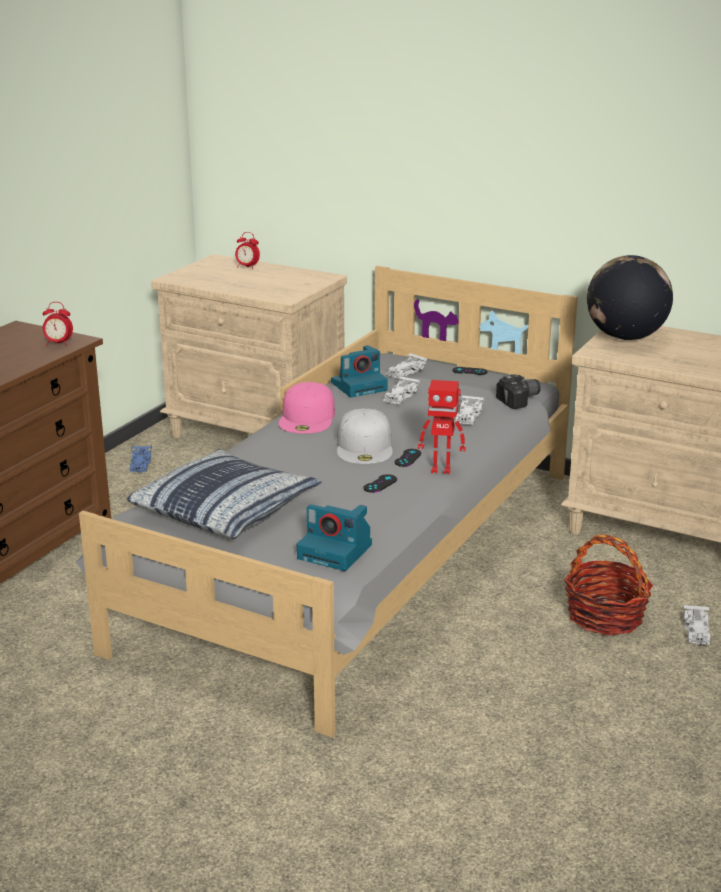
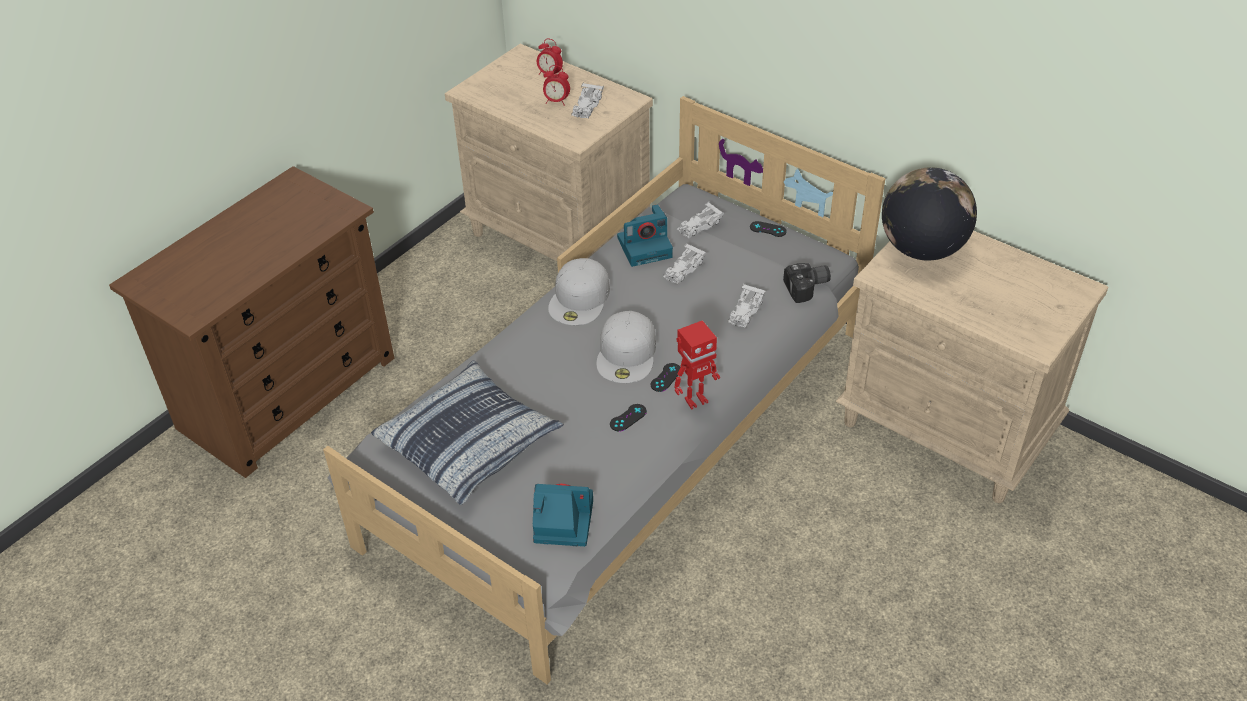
camera: 10 degrees right, 20 degrees up
(58, 344) = (327, 215): alarm clock -> alarm clock (556, 101)
(140, 464) = (435, 275): blue toy car -> none
(308, 418) = (580, 299): pink cap -> white cap
(337, 551) = (561, 521): camera -> camera turned 150 degrees clockwise
(441, 469) = (695, 400): toy robot -> toy robot turned 45 degrees counterclockwise
(605, 616) = (847, 551): basket -> none
(696, 631) = (933, 584): white toy car -> white toy car (586, 106)

